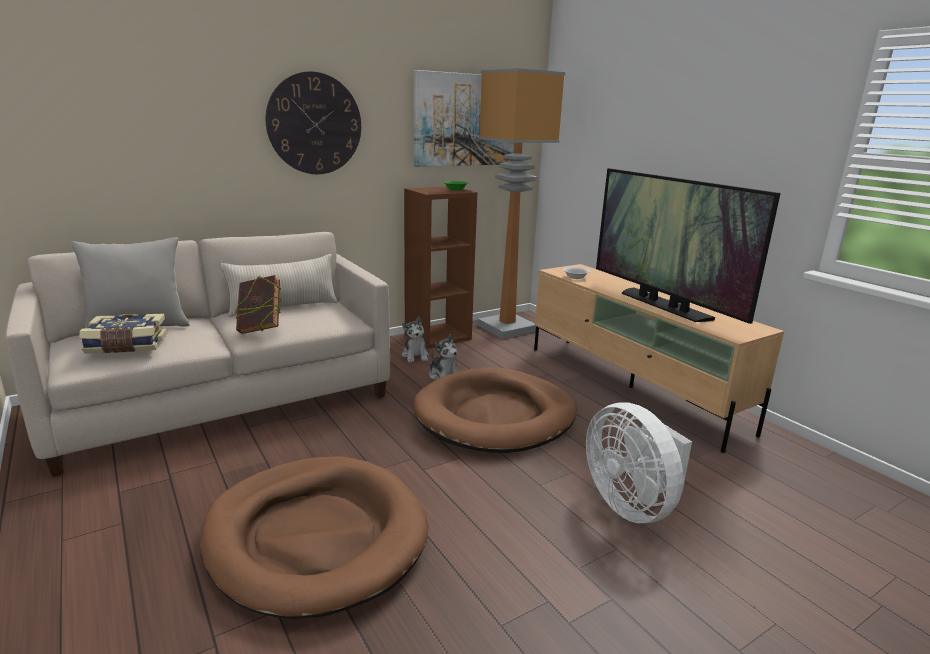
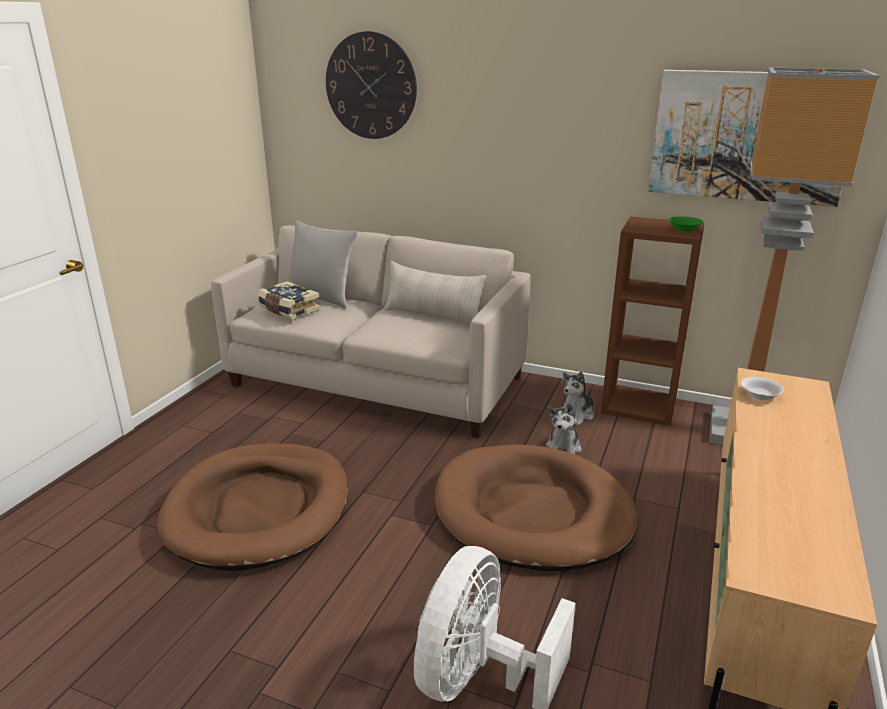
camera: 55 degrees right, 5 degrees up
(261, 329) = (380, 329): book -> none
(314, 124) = (529, 133): wall clock -> wall clock (371, 86)
(663, 305) = (775, 485): television -> none

